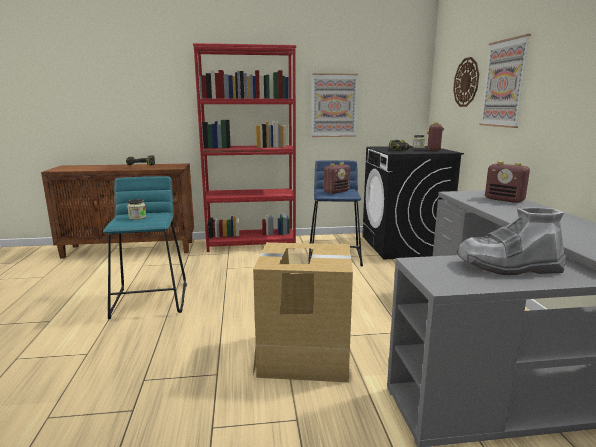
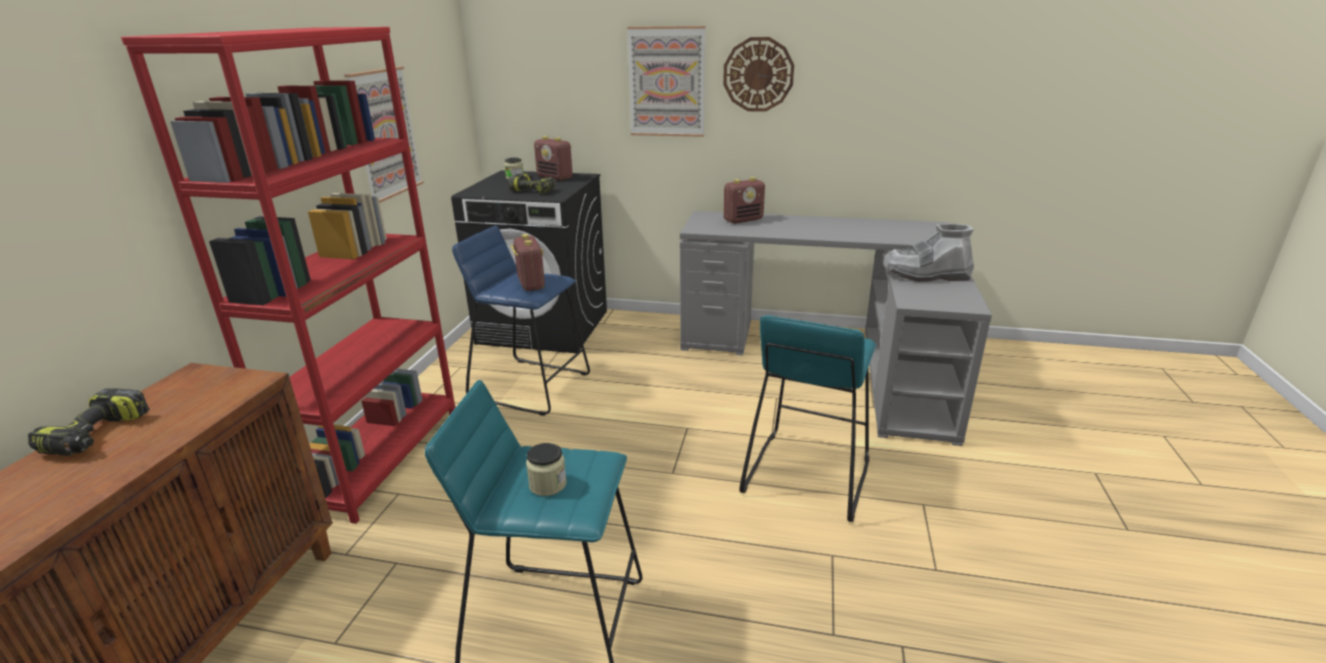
camera: 70 degrees left, 10 degrees up
(304, 355) = (806, 475): cardboard box -> turquoise stool
(466, 82) = (578, 75): wall clock -> wall clock (758, 74)
(508, 267) = (925, 275): grey boot -> grey boot turned 75 degrees clockwise

